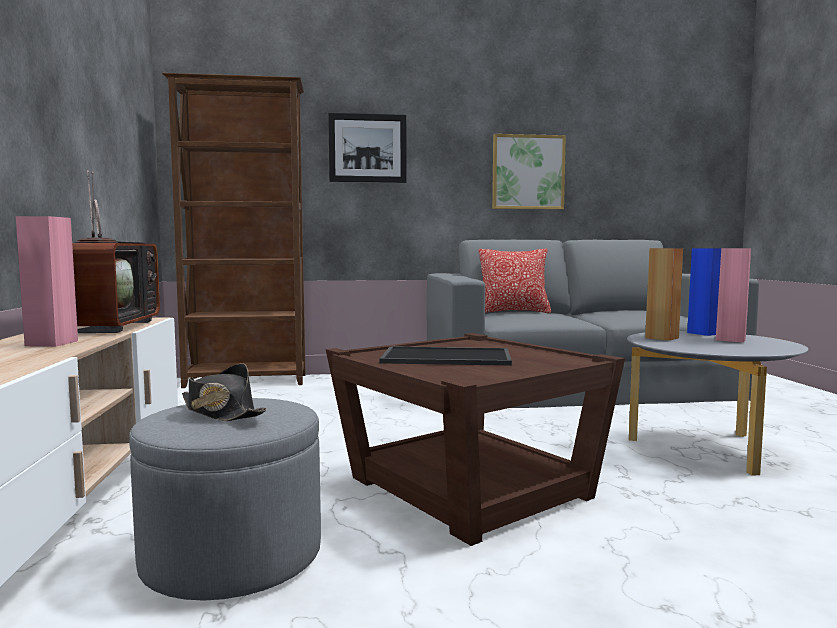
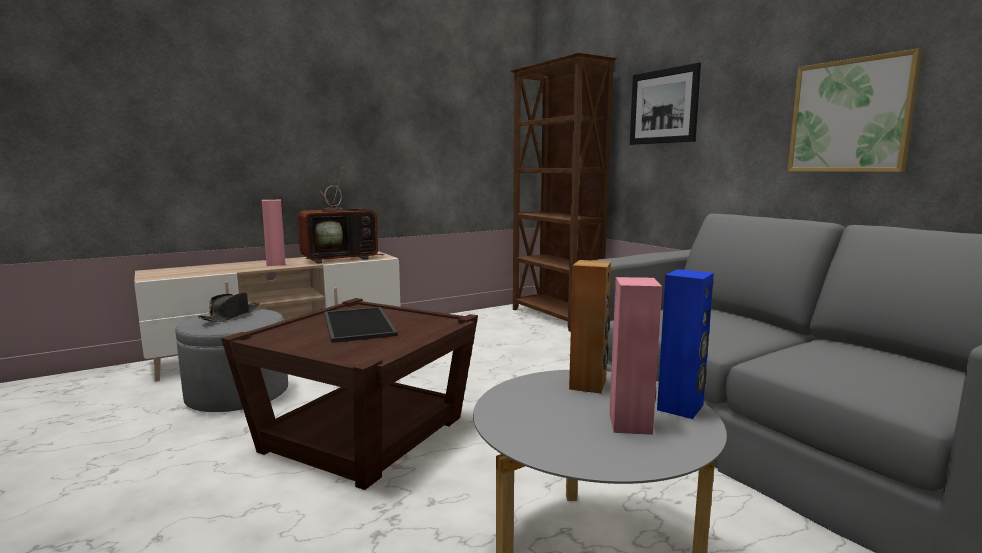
camera: 65 degrees right, 5 degrees up
(514, 312) = (714, 312): pillow -> none

